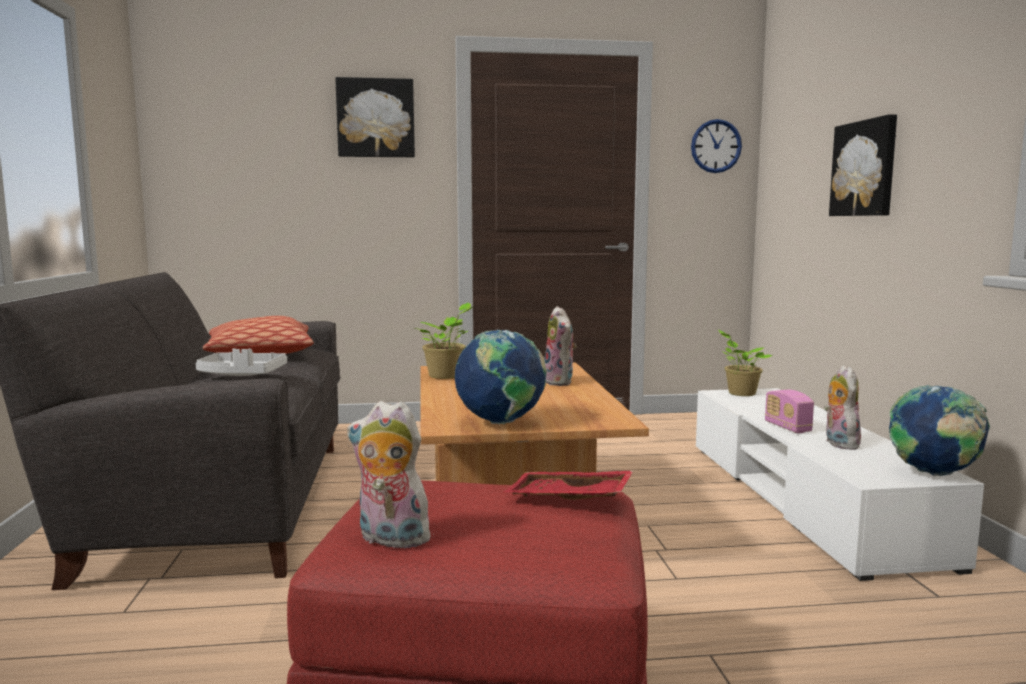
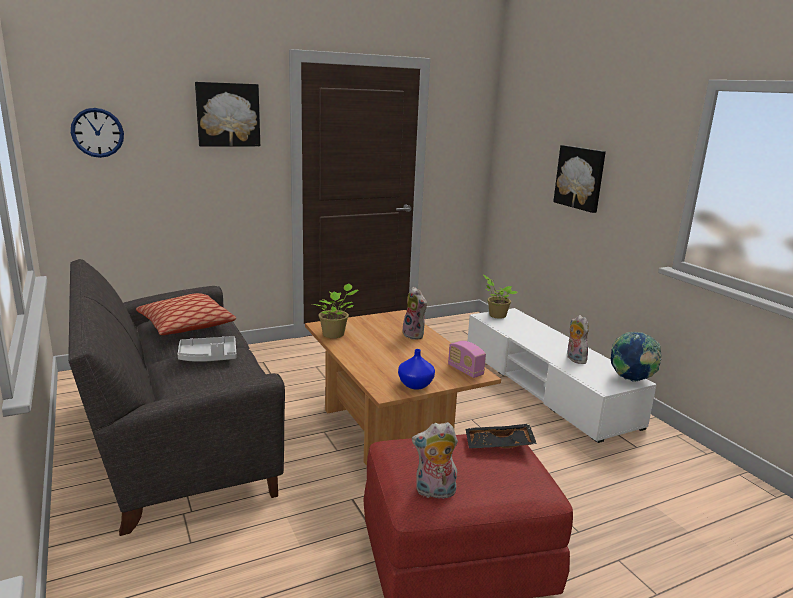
camera: 20 degrees left, 10 degrees up
(501, 423) = (416, 384): globe -> blue vase
(568, 499) = (499, 445): red tray -> black tray
(716, 146) = (468, 134): wall clock -> wall clock (97, 132)
(787, 427) = (540, 347): radio -> radio (465, 370)

